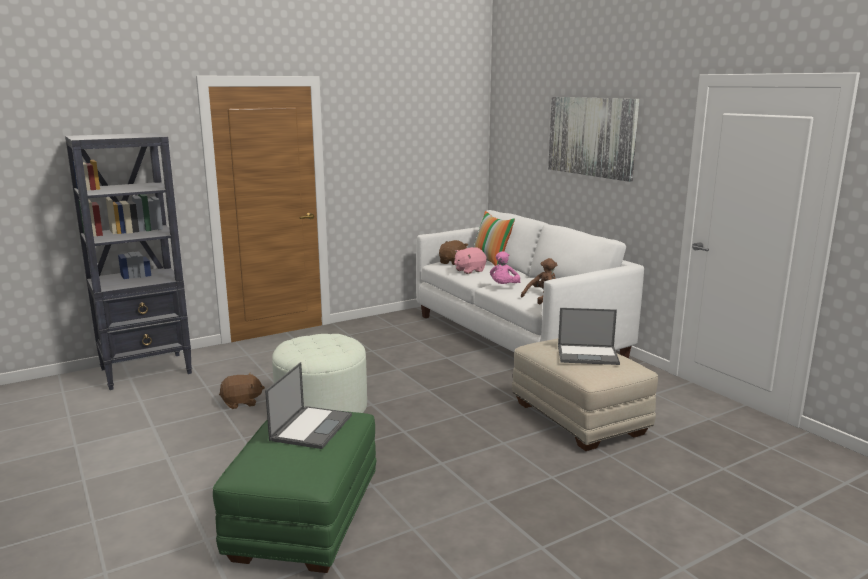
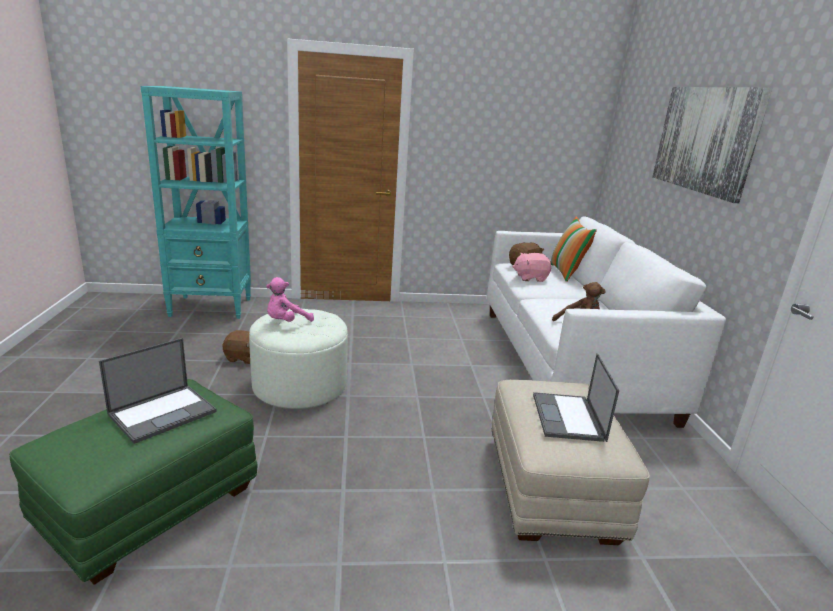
camera: 25 degrees right, 5 degrees up
(147, 371) = (212, 307): black bookcase -> turquoise bookcase
(504, 287) = (548, 304): pink plush toy -> pink plush toy (286, 322)
(588, 355) = (568, 418): laptop -> laptop turned 60 degrees clockwise

